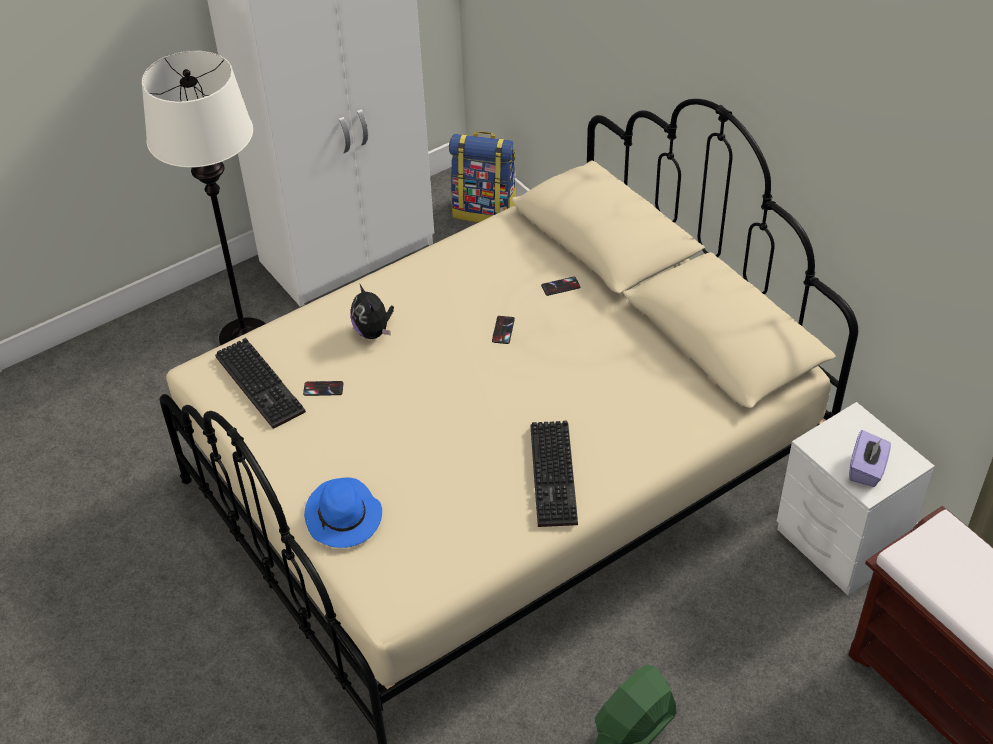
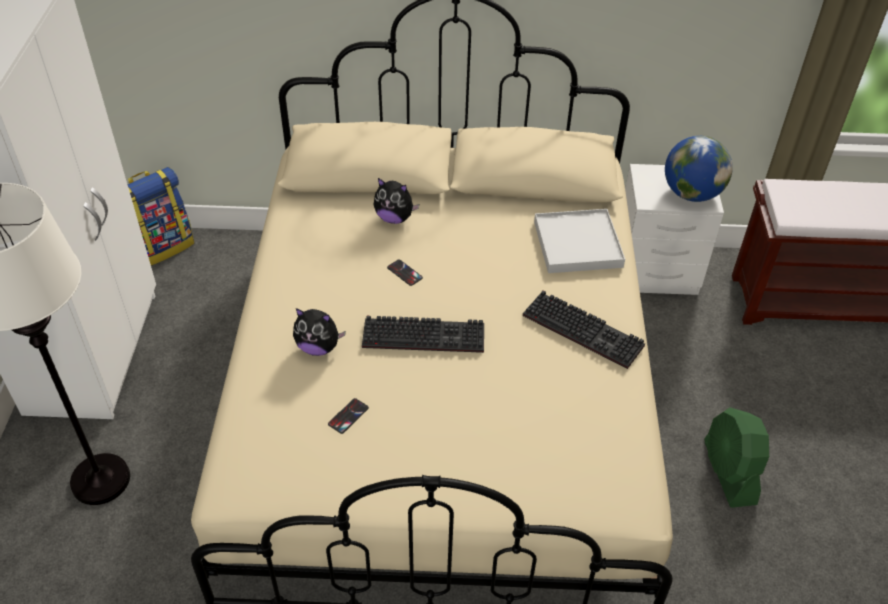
camera: 55 degrees left, 0 degrees up
(263, 384) = (297, 455): keyboard -> keyboard (426, 335)
(344, 517) = (511, 483): blue hat -> none
(560, 286) = (394, 218): phone -> plush toy
(661, 415) = (577, 244): none -> white tray
(866, 470) = (691, 194): purple tissue box -> globe

